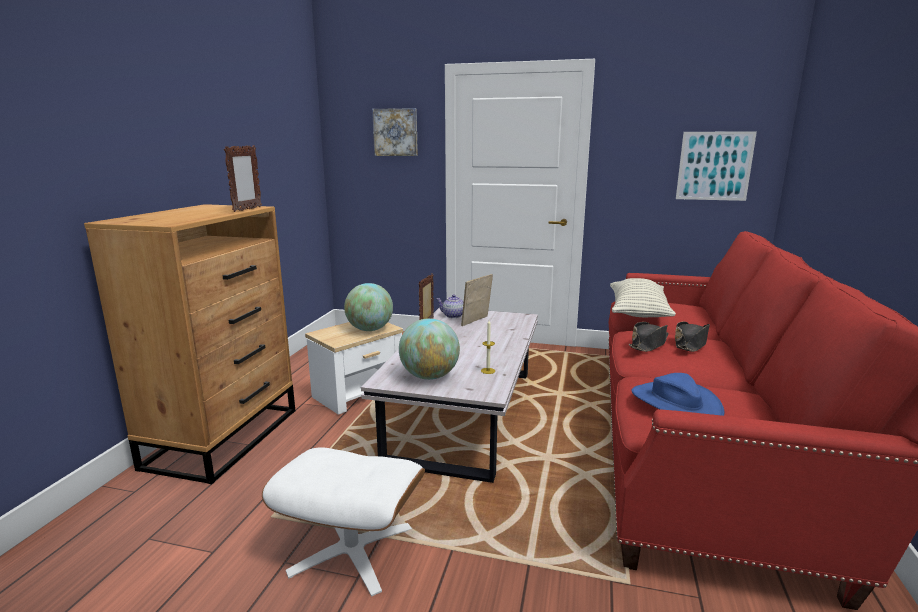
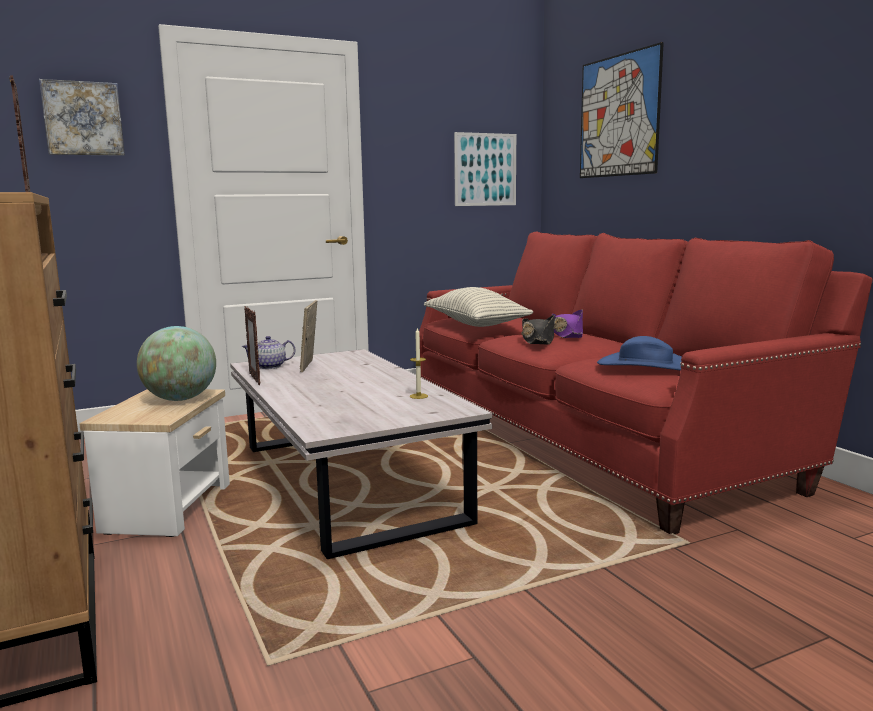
camera: 40 degrees left, 5 degrees down
(351, 550) = (427, 641): white ottoman -> none
(429, 376) = (367, 414): globe -> none
(690, 344) = (567, 334): black hat -> purple hat
(840, 121) = (618, 116): none -> picture

